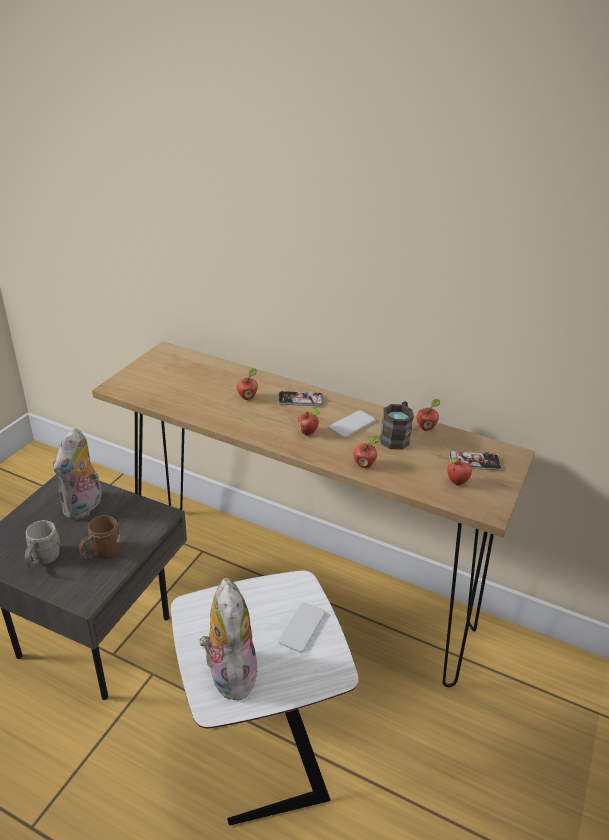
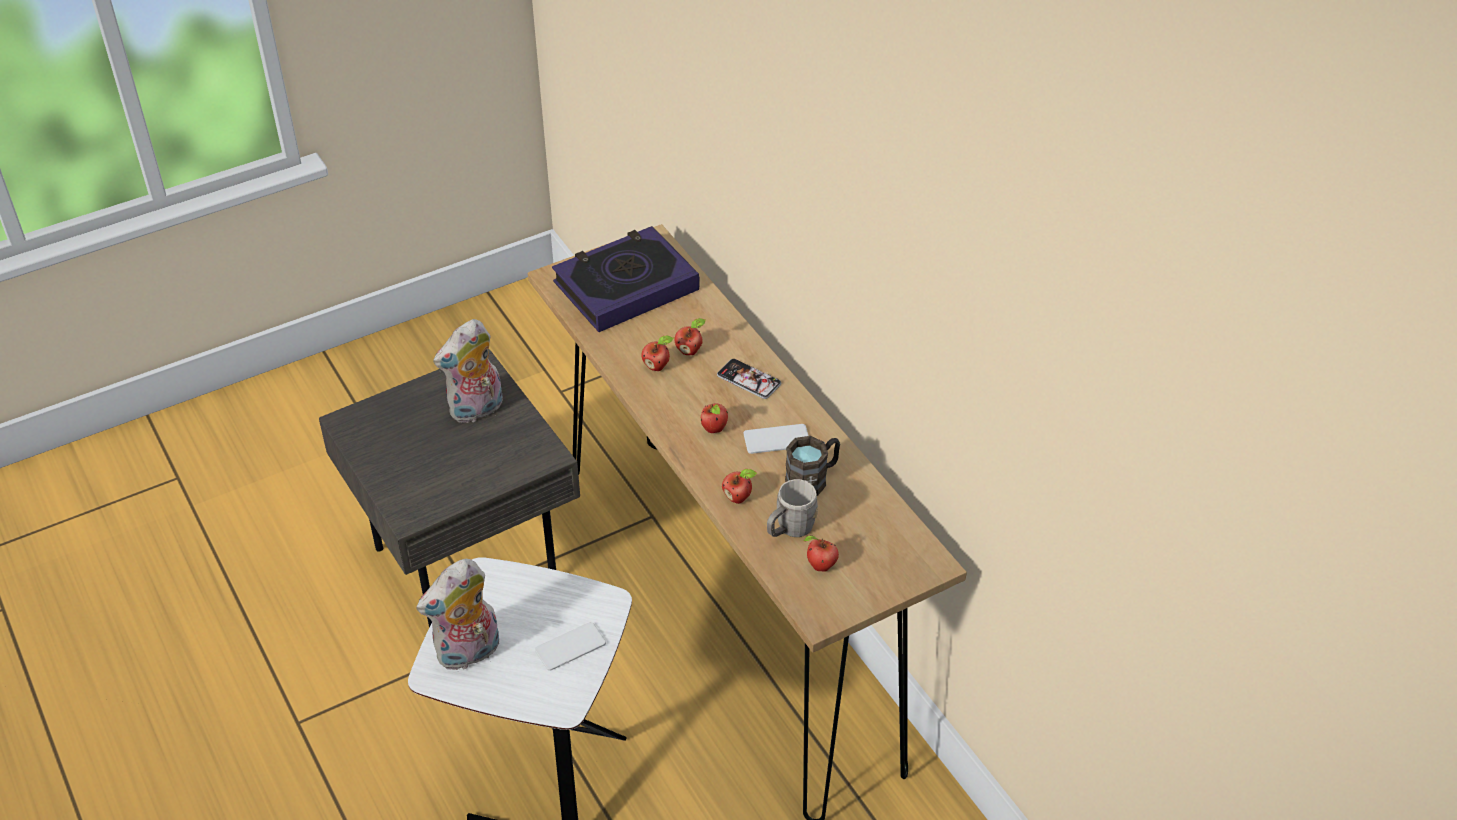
camera: 35 degrees right, 10 degrees up
(43, 560) = (398, 455): grey mug -> grey mug (790, 530)
(101, 553) = (457, 474): brown mug -> none
(170, 377) = (625, 286): none -> book
(229, 672) = (468, 654): plush toy -> plush toy turned 150 degrees counterclockwise
(426, 427) = (863, 482): apple -> apple (657, 366)
(474, 462) = (871, 551): phone -> none

